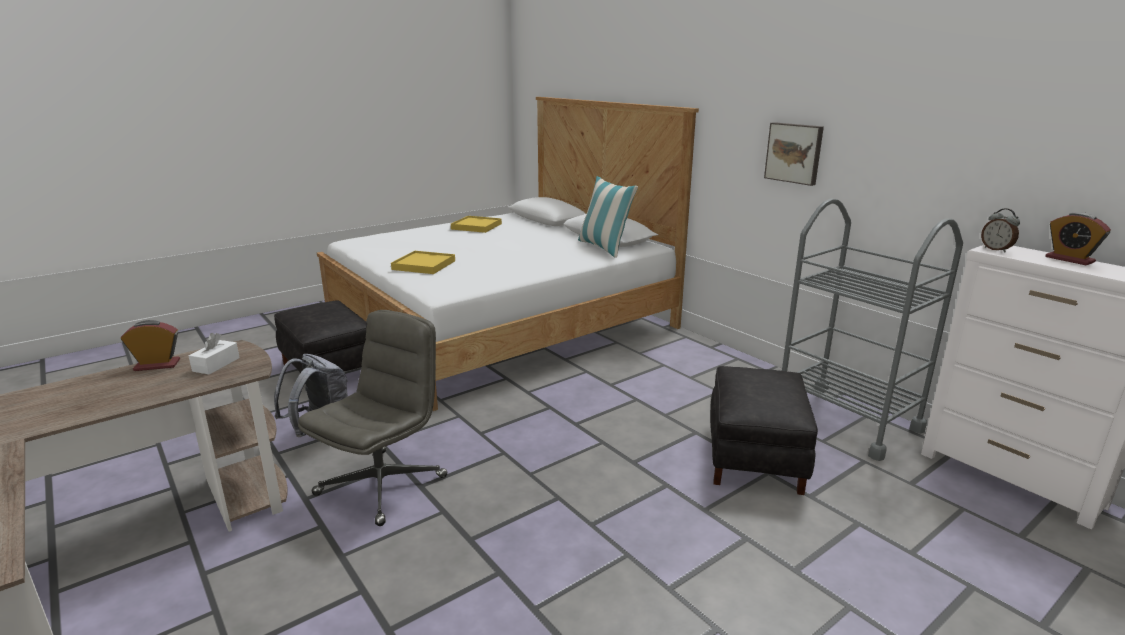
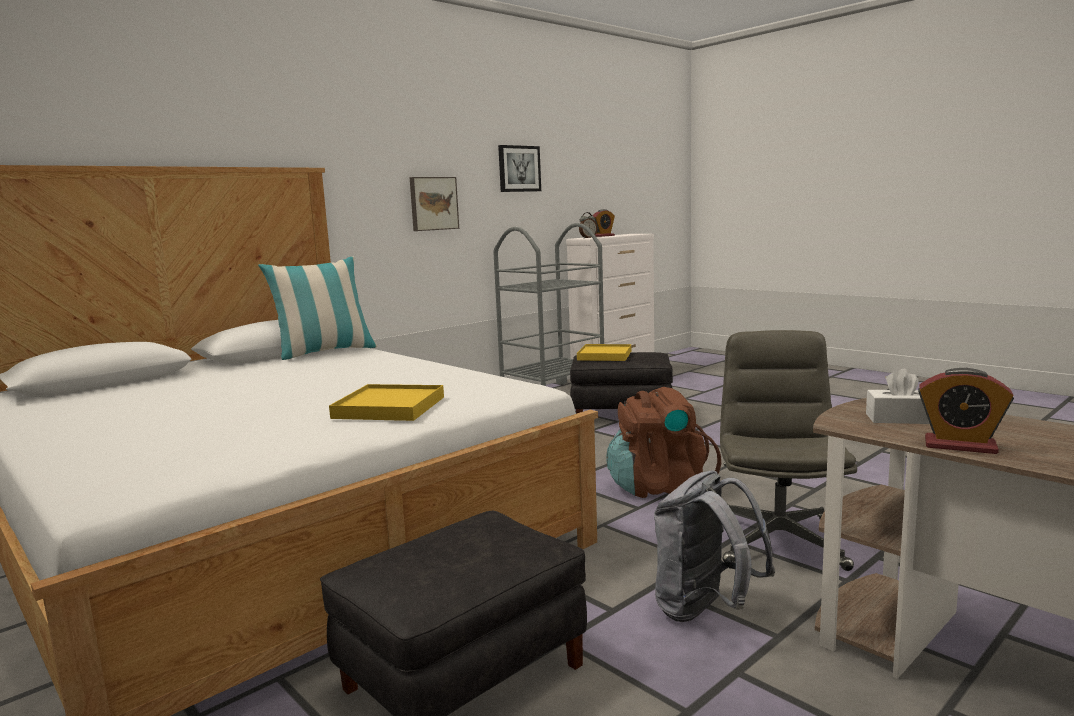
camera: 95 degrees left, 10 degrees down
(157, 365) = (960, 446): alarm clock -> alarm clock turned 45 degrees counterclockwise
(382, 484) = (778, 540): grey office chair -> grey office chair turned 75 degrees clockwise
(476, 226) = (110, 409): yellow tray -> yellow tray (604, 355)
(519, 449) = (659, 486): none -> brown backpack
(931, 123) = (519, 168): none -> picture

